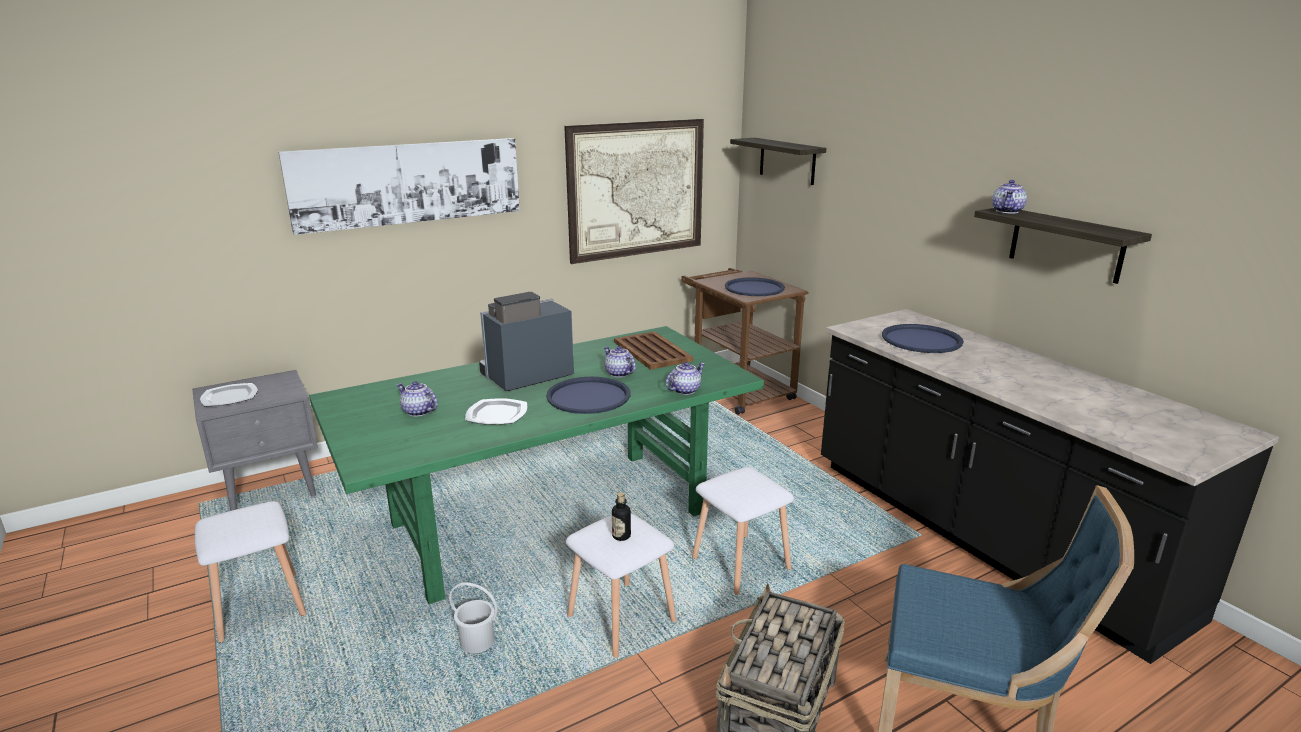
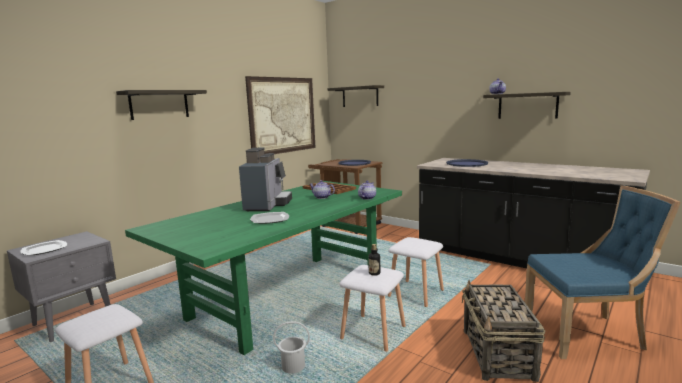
camera: 20 degrees left, 10 degrees down
(408, 183) = (159, 104): picture -> shelf
(418, 412) = (215, 225): teapot -> none
(525, 377) = (267, 205): coffee machine -> coffee machine turned 150 degrees clockwise
(588, 396) = (316, 206): blue tray -> none

